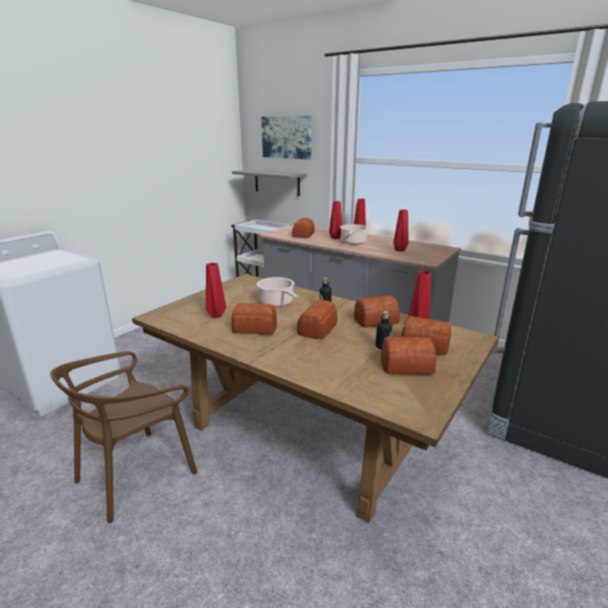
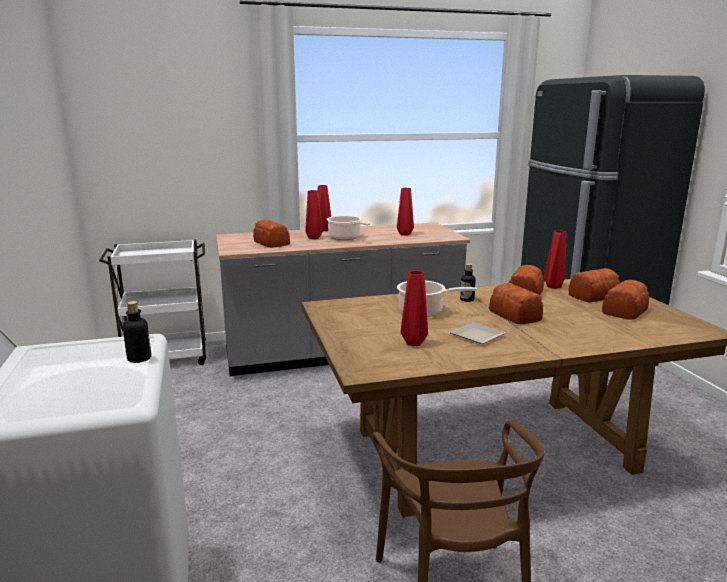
camera: 50 degrees left, 5 degrees down
(255, 328) = (479, 336): bread -> plate
(277, 182) = (153, 181): grey shelf -> none
(286, 137) = (167, 112): picture -> none
(382, 346) = (581, 307): bottle -> bottle (139, 358)

